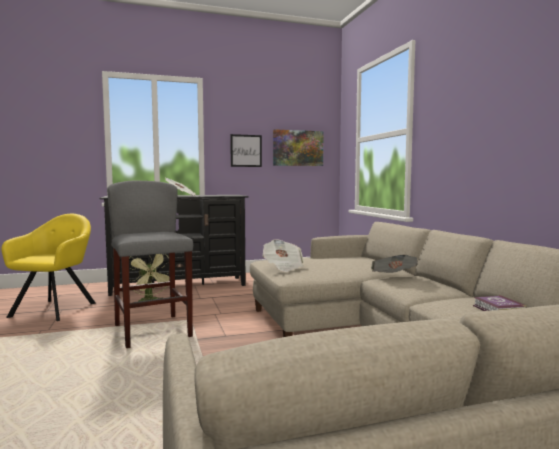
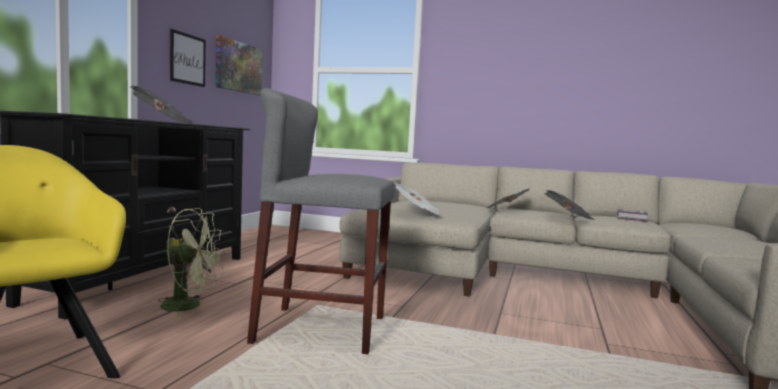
camera: 55 degrees left, 0 degrees up
(413, 294) = (568, 218): none -> newspaper

